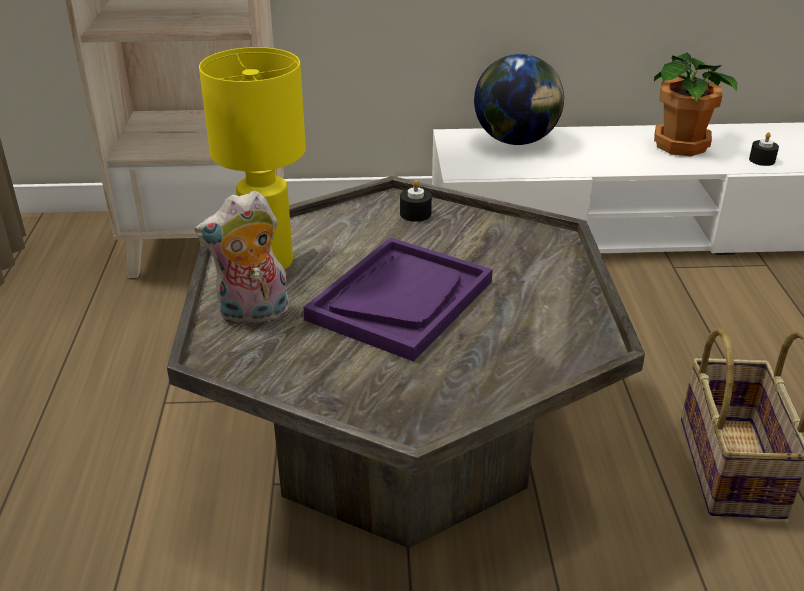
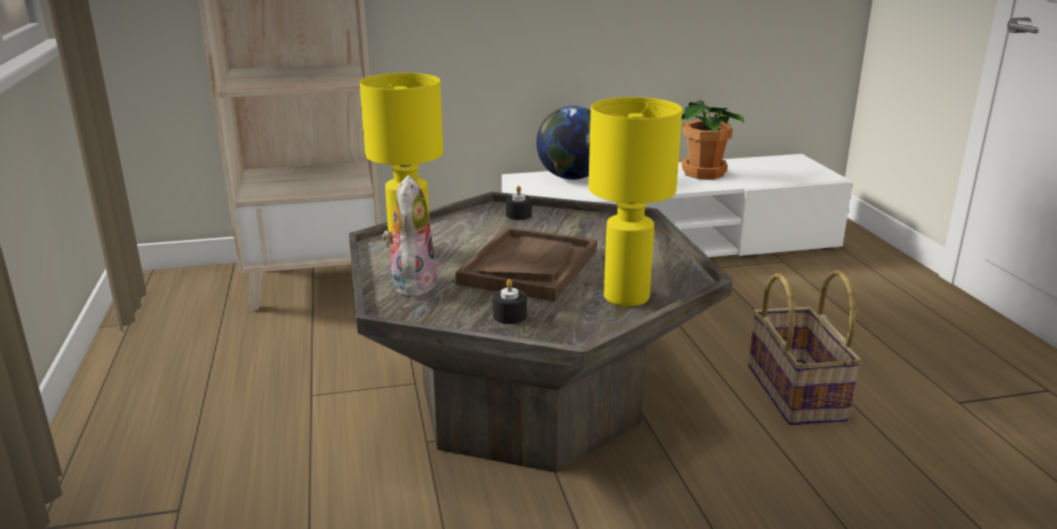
camera: 10 degrees left, 10 degrees down
(253, 315) = (412, 284): plush toy -> plush toy turned 120 degrees clockwise
(400, 300) = (529, 266): purple tray -> brown tray
(502, 364) = (625, 297): none -> yellow table lamp
(762, 160) = (768, 178): black candle -> black candle (509, 316)

